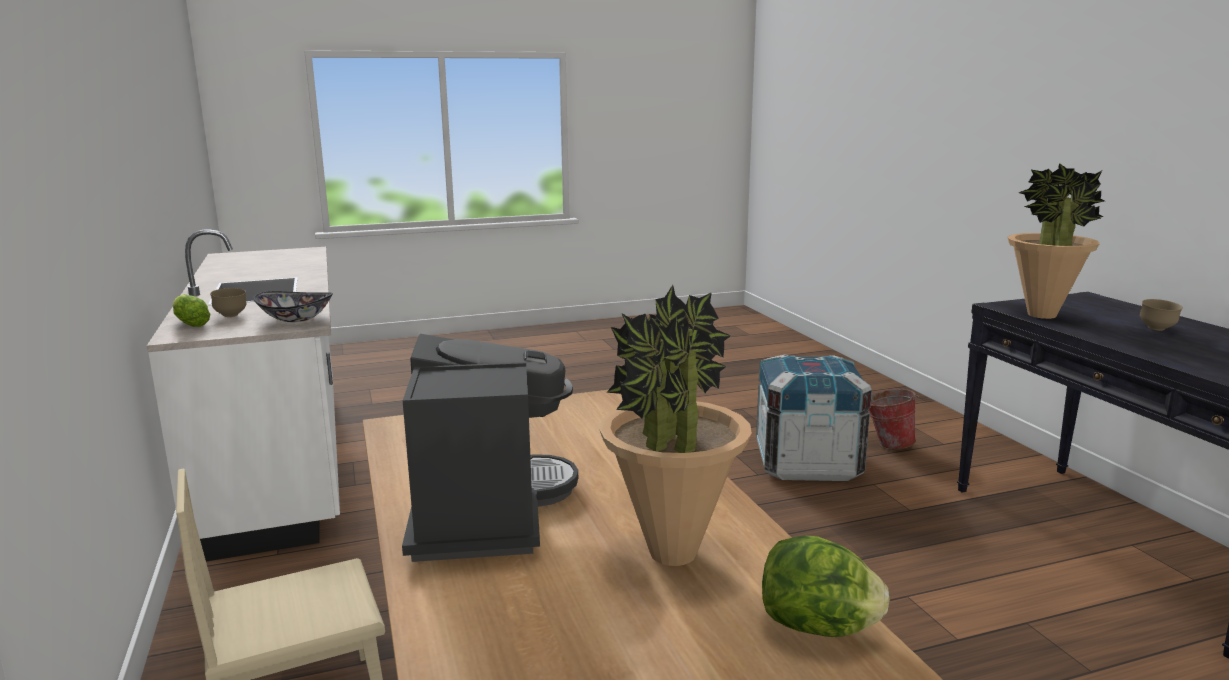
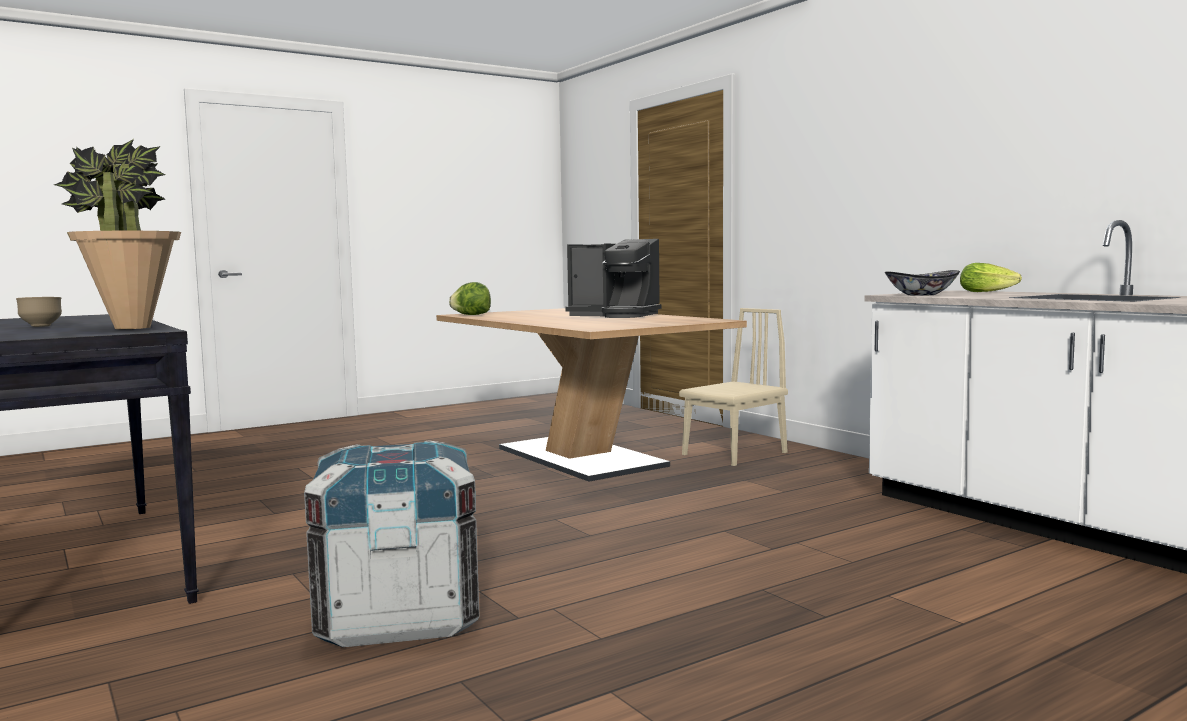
camera: 165 degrees right, 10 degrees down
(231, 316) = (987, 293): brown bowl -> none
(485, 511) = (615, 315): coffee machine -> coffee machine turned 45 degrees counterclockwise
(672, 554) = (525, 316): potted plant -> none
(887, 444) = (228, 666): bucket -> none

